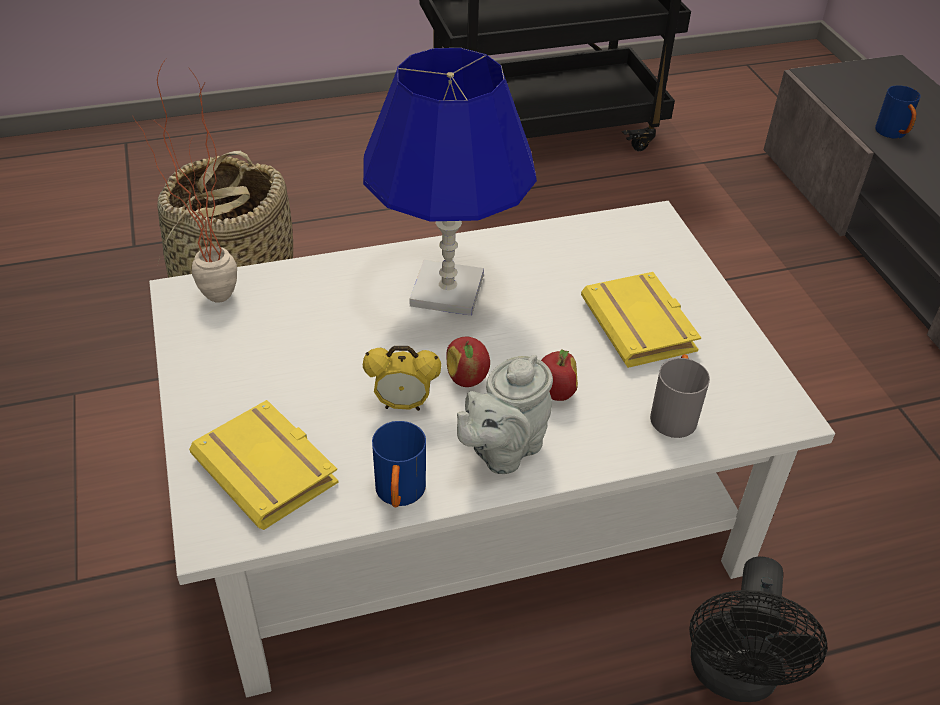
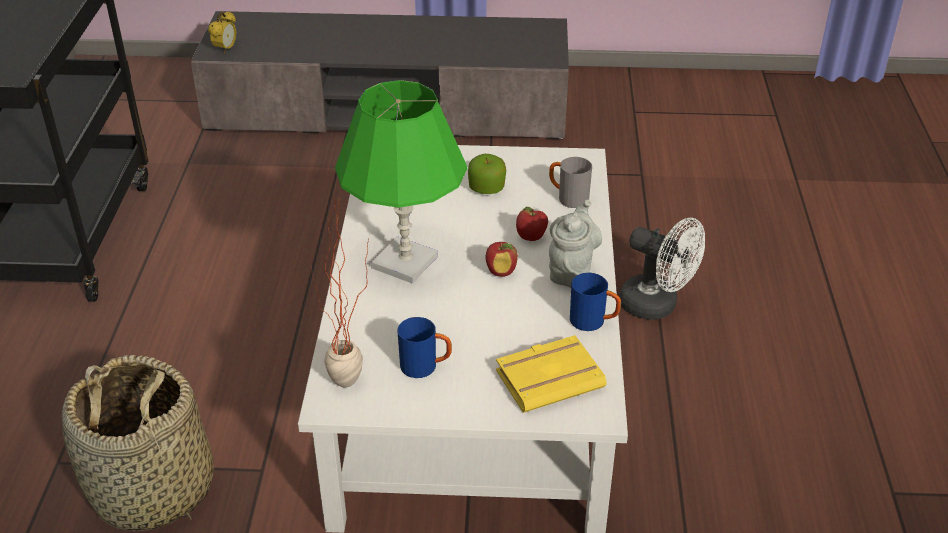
camera: 70 degrees left, 5 degrees down
(403, 405) = (513, 305): alarm clock -> alarm clock (225, 49)
(447, 291) = (405, 262): blue table lamp -> green table lamp
(503, 450) = (571, 271): grey teapot -> grey teapot turned 135 degrees counterclockwise
(642, 327) = (486, 188): yellow book -> apple
(734, 676) = (657, 305): black fan -> white fan
(893, 134) = (307, 48): blue mug -> blue mug (425, 367)

